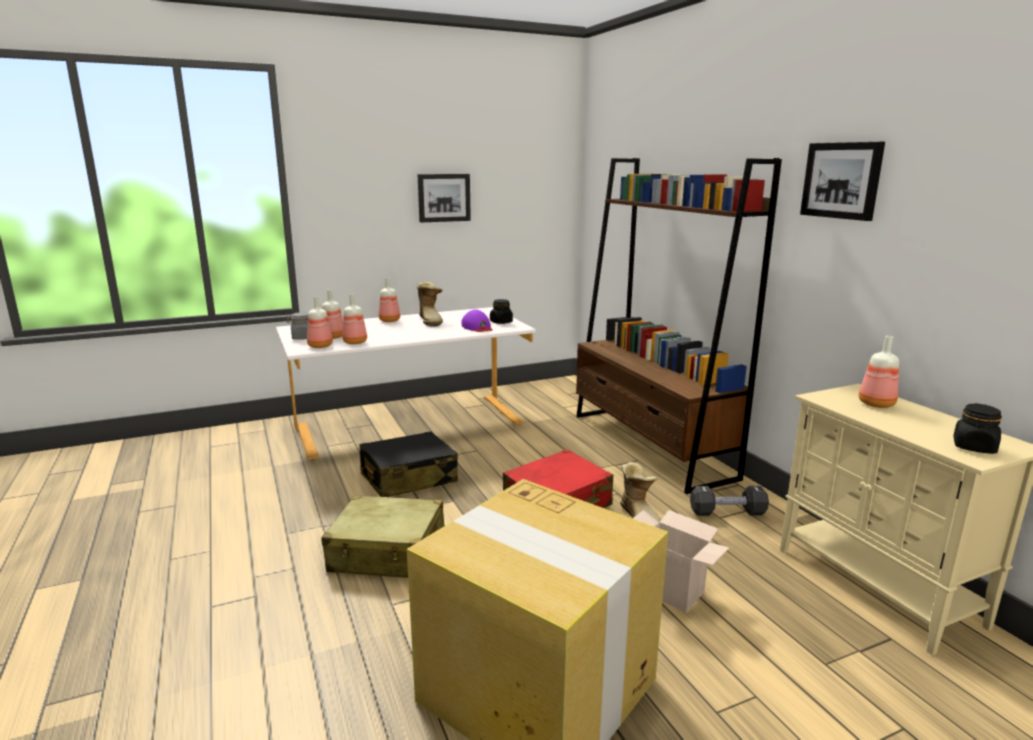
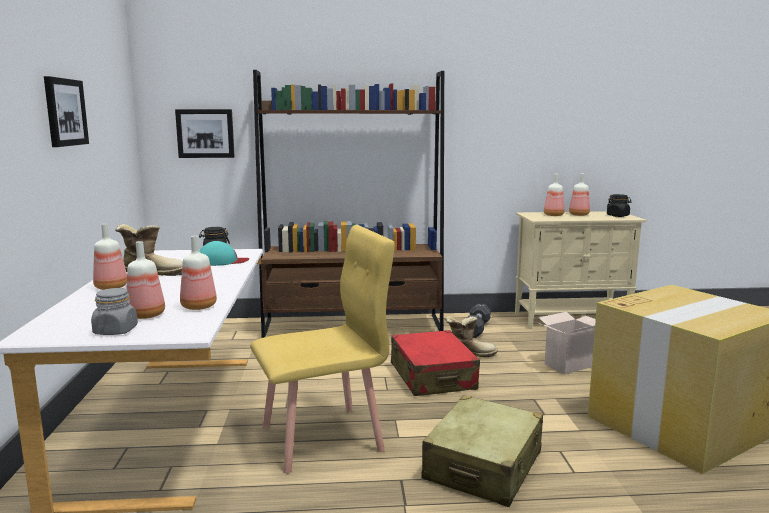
camera: 70 degrees left, 5 degrees down
(319, 346) = (186, 323): bottle -> bottle (579, 215)
(408, 478) = (323, 438): black suitcase -> yellow chair
(477, 327) = (222, 261): purple cap -> turquoise cap
(841, 180) = (483, 87): picture -> picture (205, 133)

